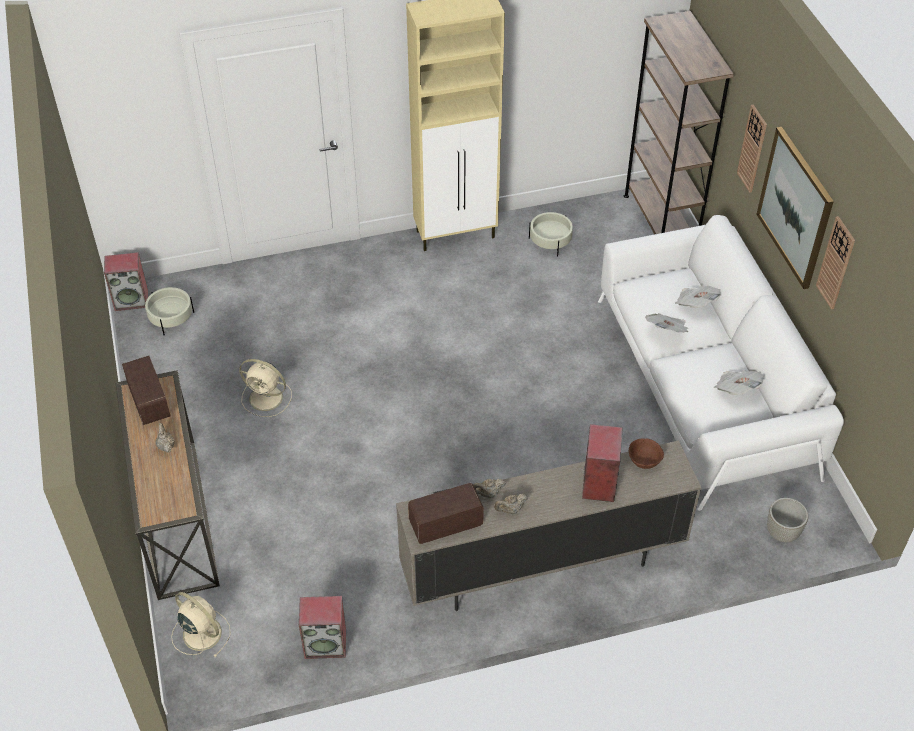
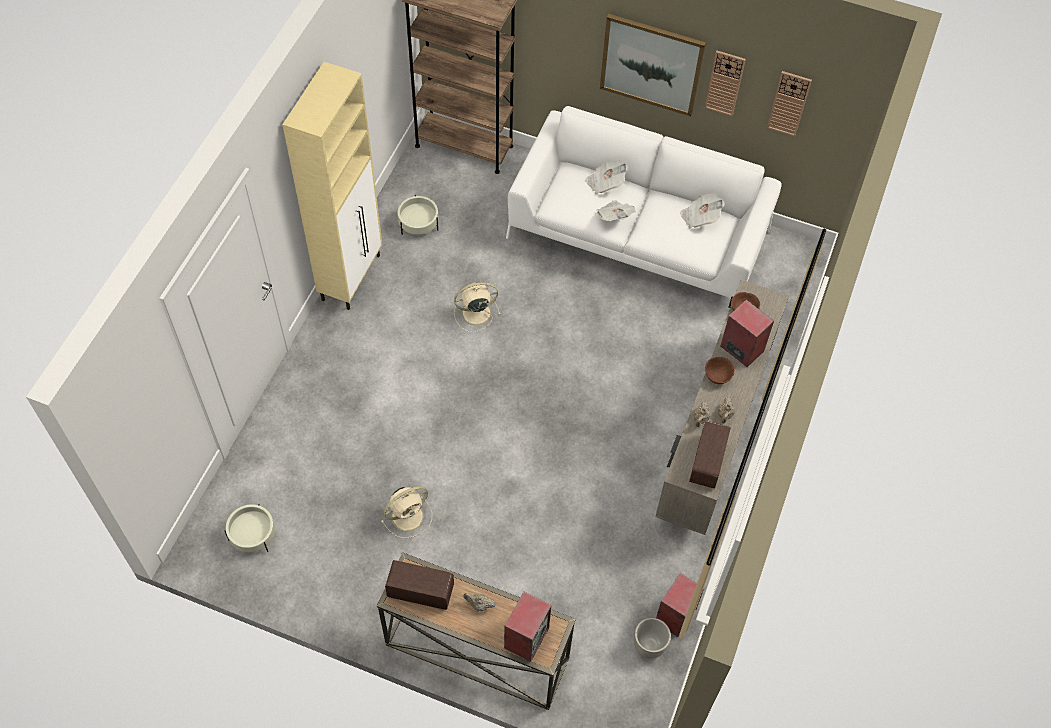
camera: 55 degrees left, 10 degrees up
(132, 299) = (201, 553): speaker -> speaker (526, 637)
(201, 632) = (602, 695): beige fan -> beige fan (475, 313)
(549, 481) = (718, 376): none -> brown bowl
(752, 149) = (569, 43): wall clock -> wall clock (789, 103)
(782, 533) = (791, 284): grey planter -> grey planter (649, 646)

